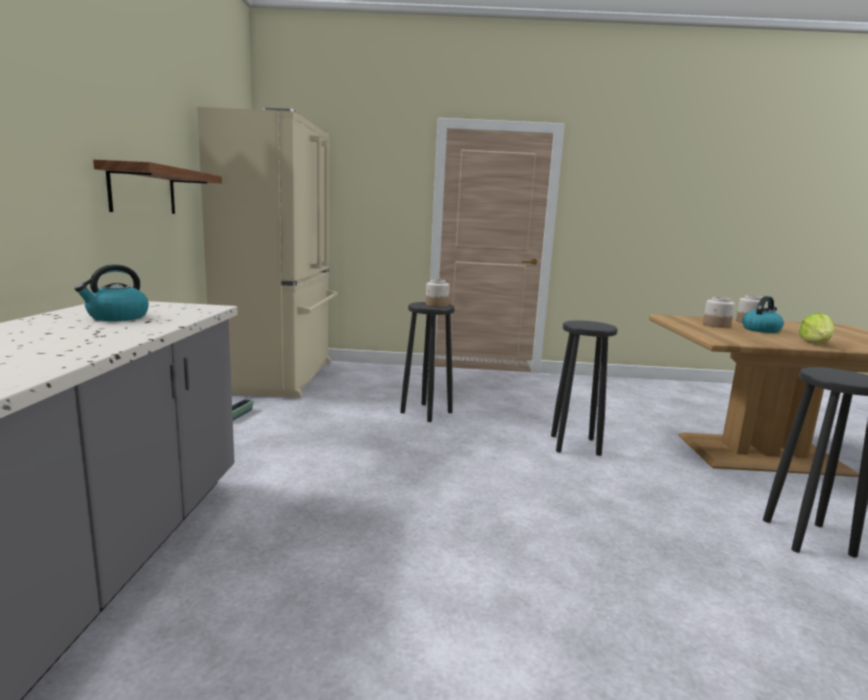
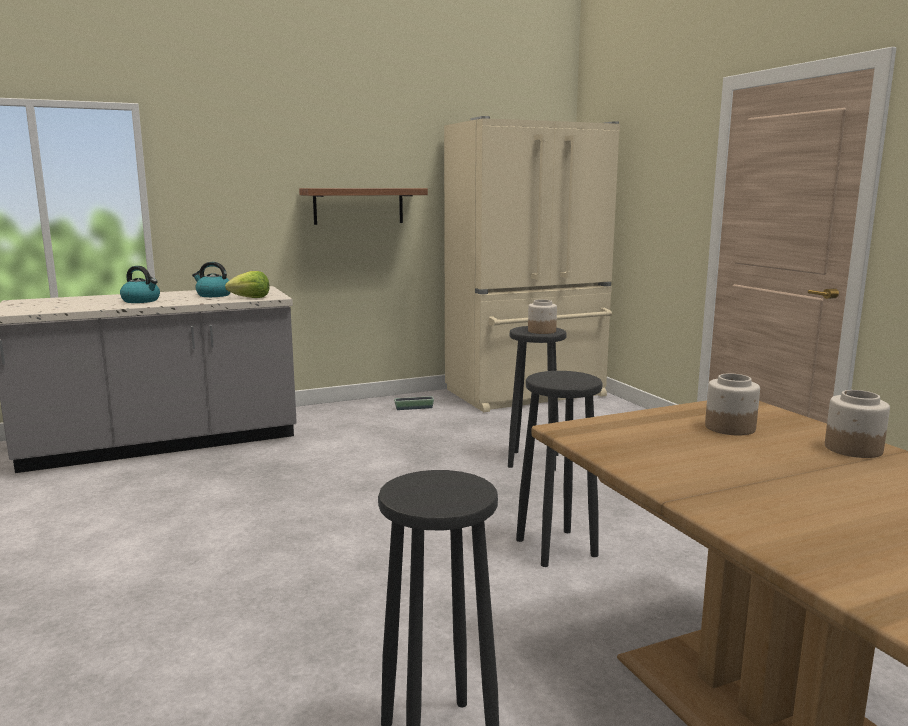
camera: 65 degrees right, 0 degrees up
(761, 330) = (764, 454): kettle -> kettle (141, 301)
(815, 343) = (697, 485): lettuce -> lettuce (250, 298)

